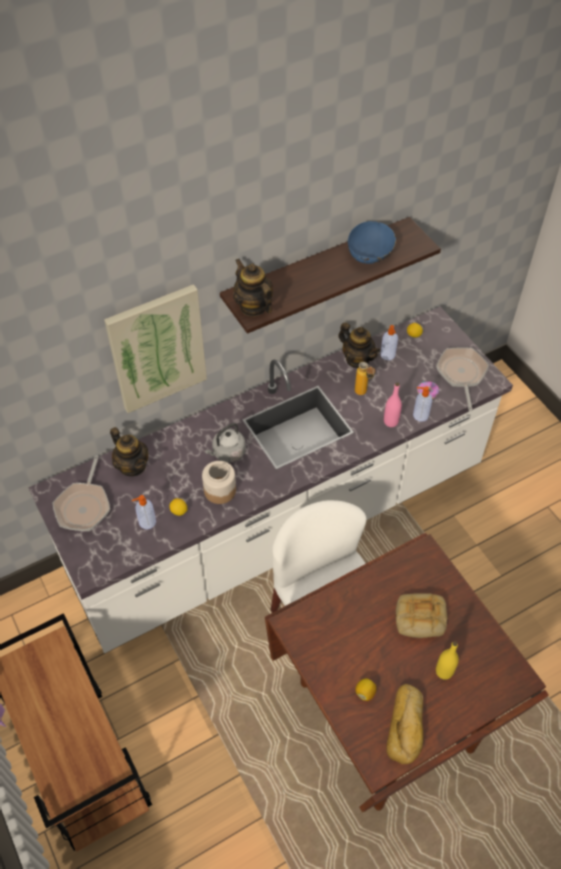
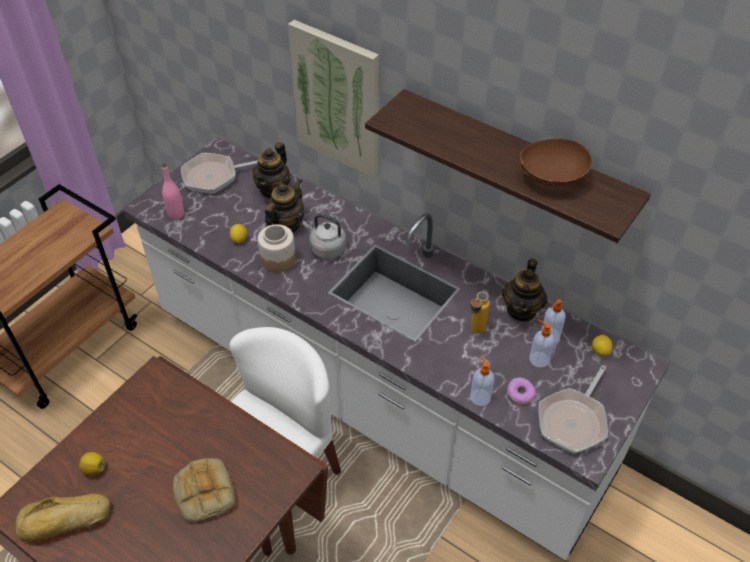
camera: 65 degrees right, 5 degrees down
(146, 522) = (216, 222): soap dispenser -> soap dispenser (538, 359)
(253, 306) = (400, 117): teapot -> teapot (286, 225)
(370, 255) = (551, 179): blue bowl -> brown bowl
(391, 421) = (452, 371): pink bottle -> pink bottle (176, 214)
(444, 671) = (142, 539): yellow bottle -> none
(461, 374) = (574, 420): frying pan -> frying pan turned 150 degrees clockwise

